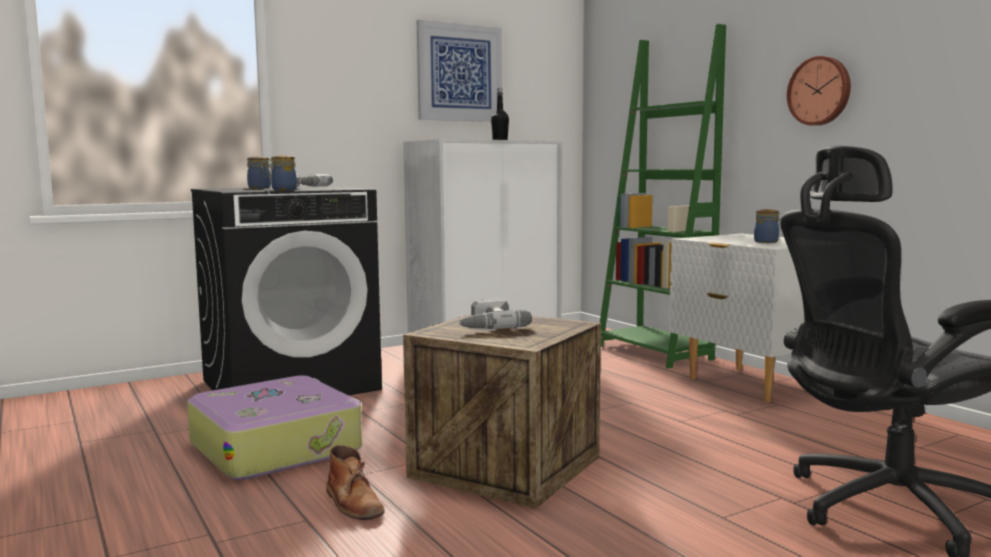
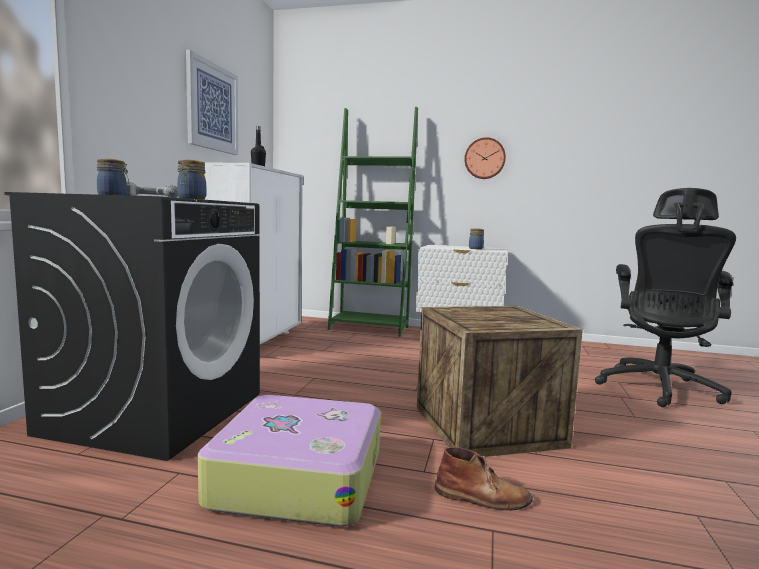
camera: 45 degrees left, 0 degrees up
(486, 325) = (476, 316): power drill -> none

